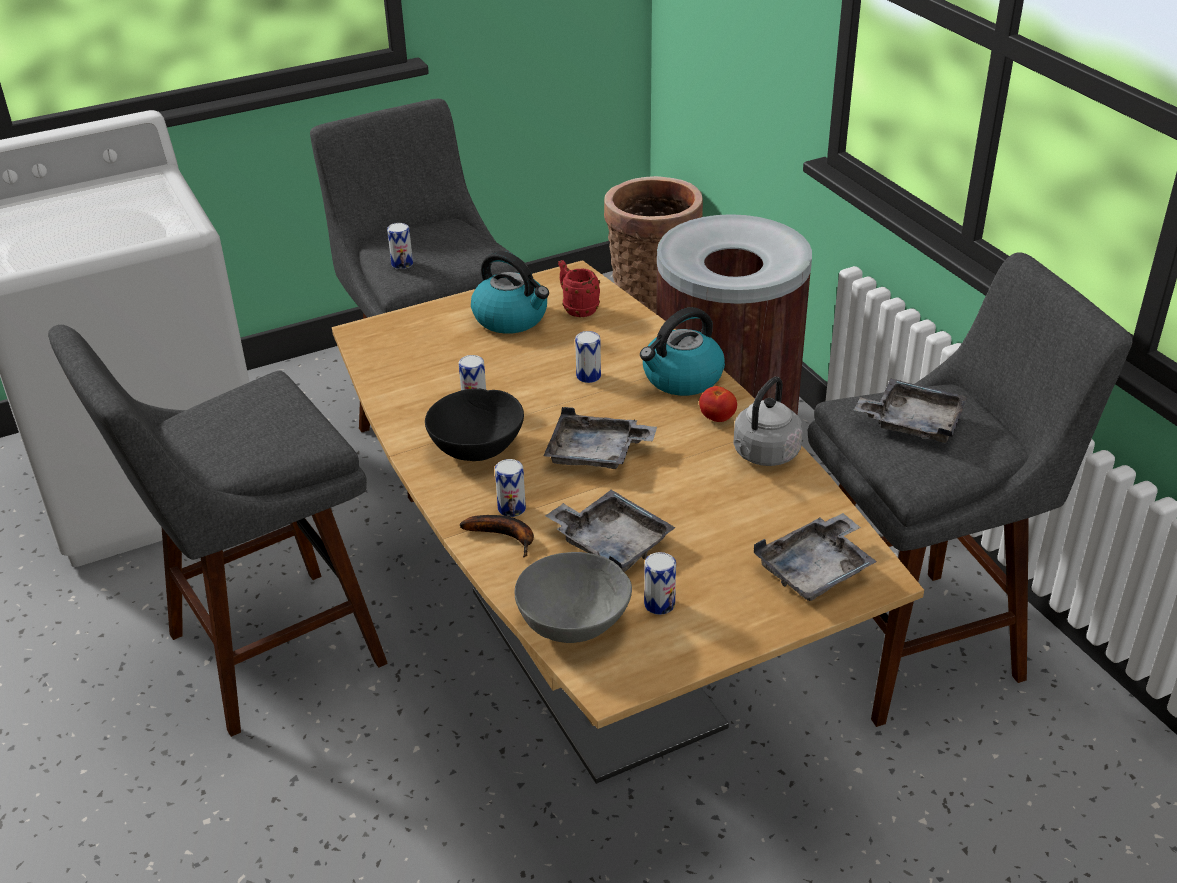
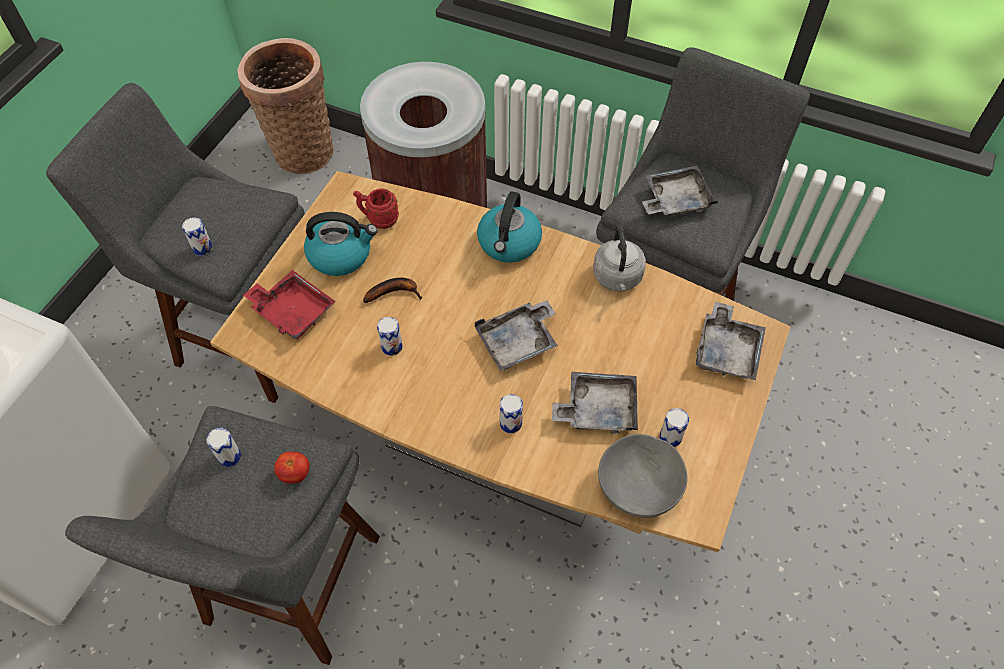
camera: 40 degrees left, 20 degrees up
(422, 337) = (292, 311): none -> red tray
(477, 448) = (436, 388): black bowl -> none
(505, 536) = (530, 449): banana -> banana (394, 292)
(588, 376) = (447, 277): can -> can (229, 456)
(717, 418) = (562, 264): tomato -> tomato (295, 474)

